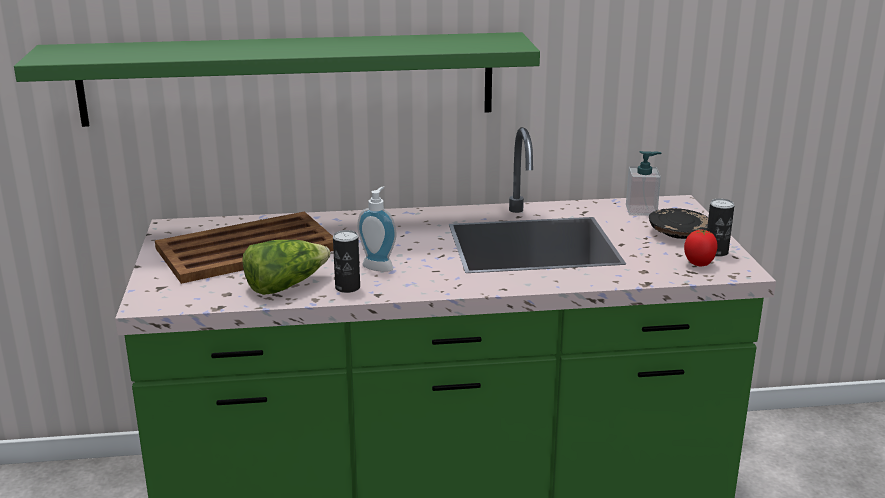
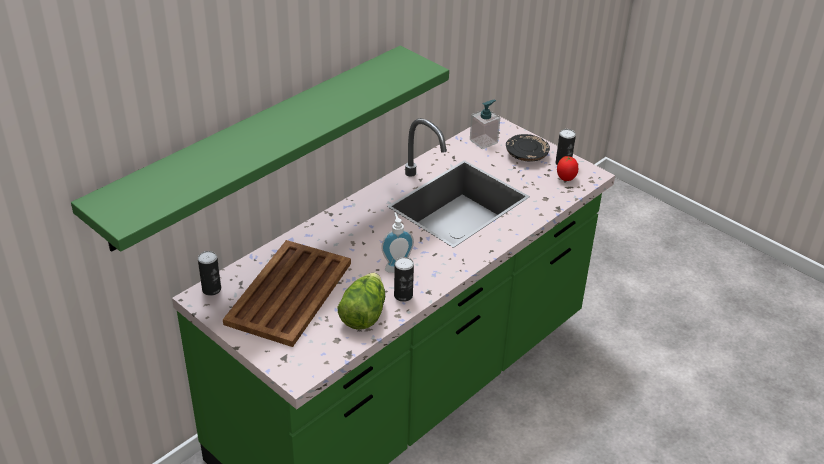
camera: 40 degrees left, 15 degrees up
(190, 225) = (211, 289): none -> can

